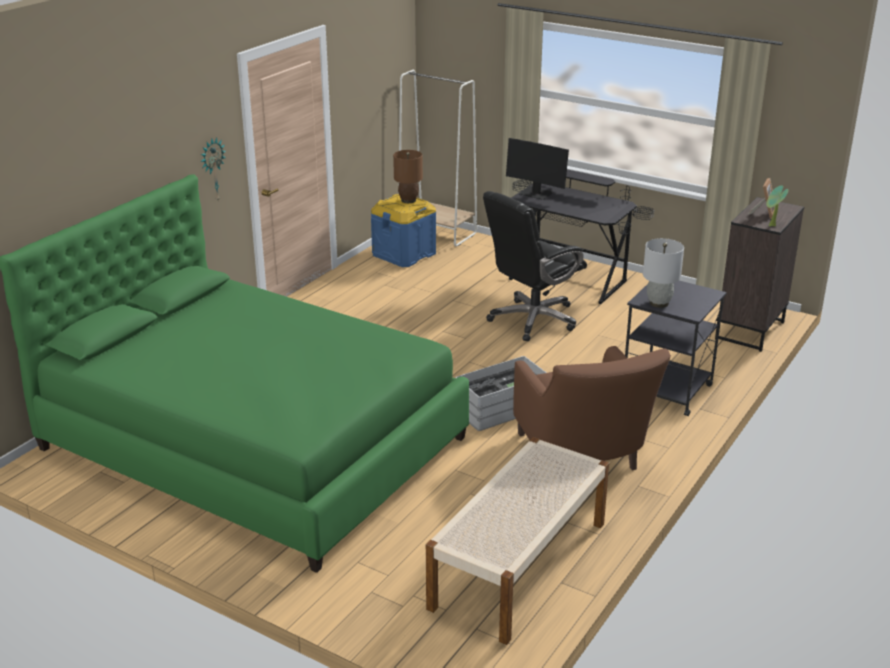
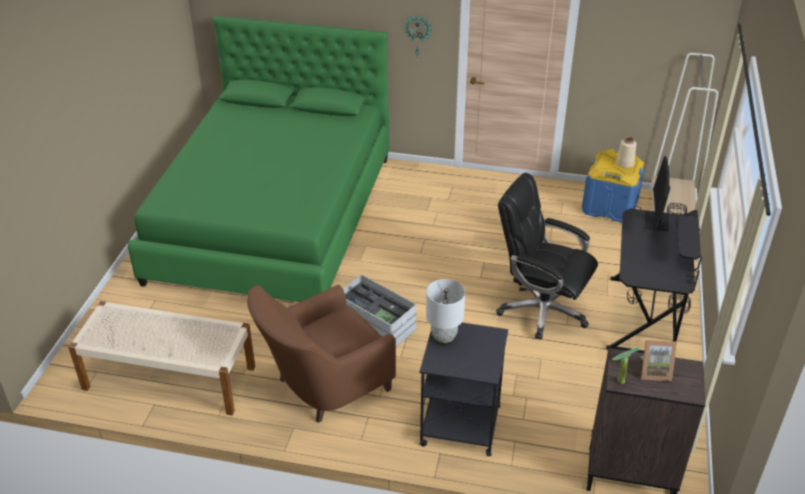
camera: 70 degrees right, 10 degrees up
(408, 200) = (625, 163): brown table lamp -> beige vase

